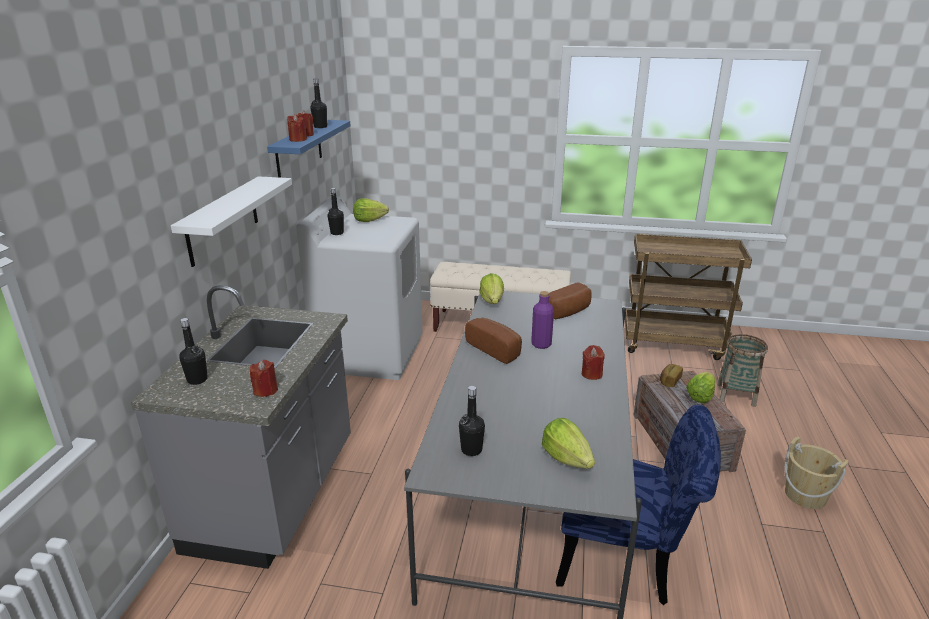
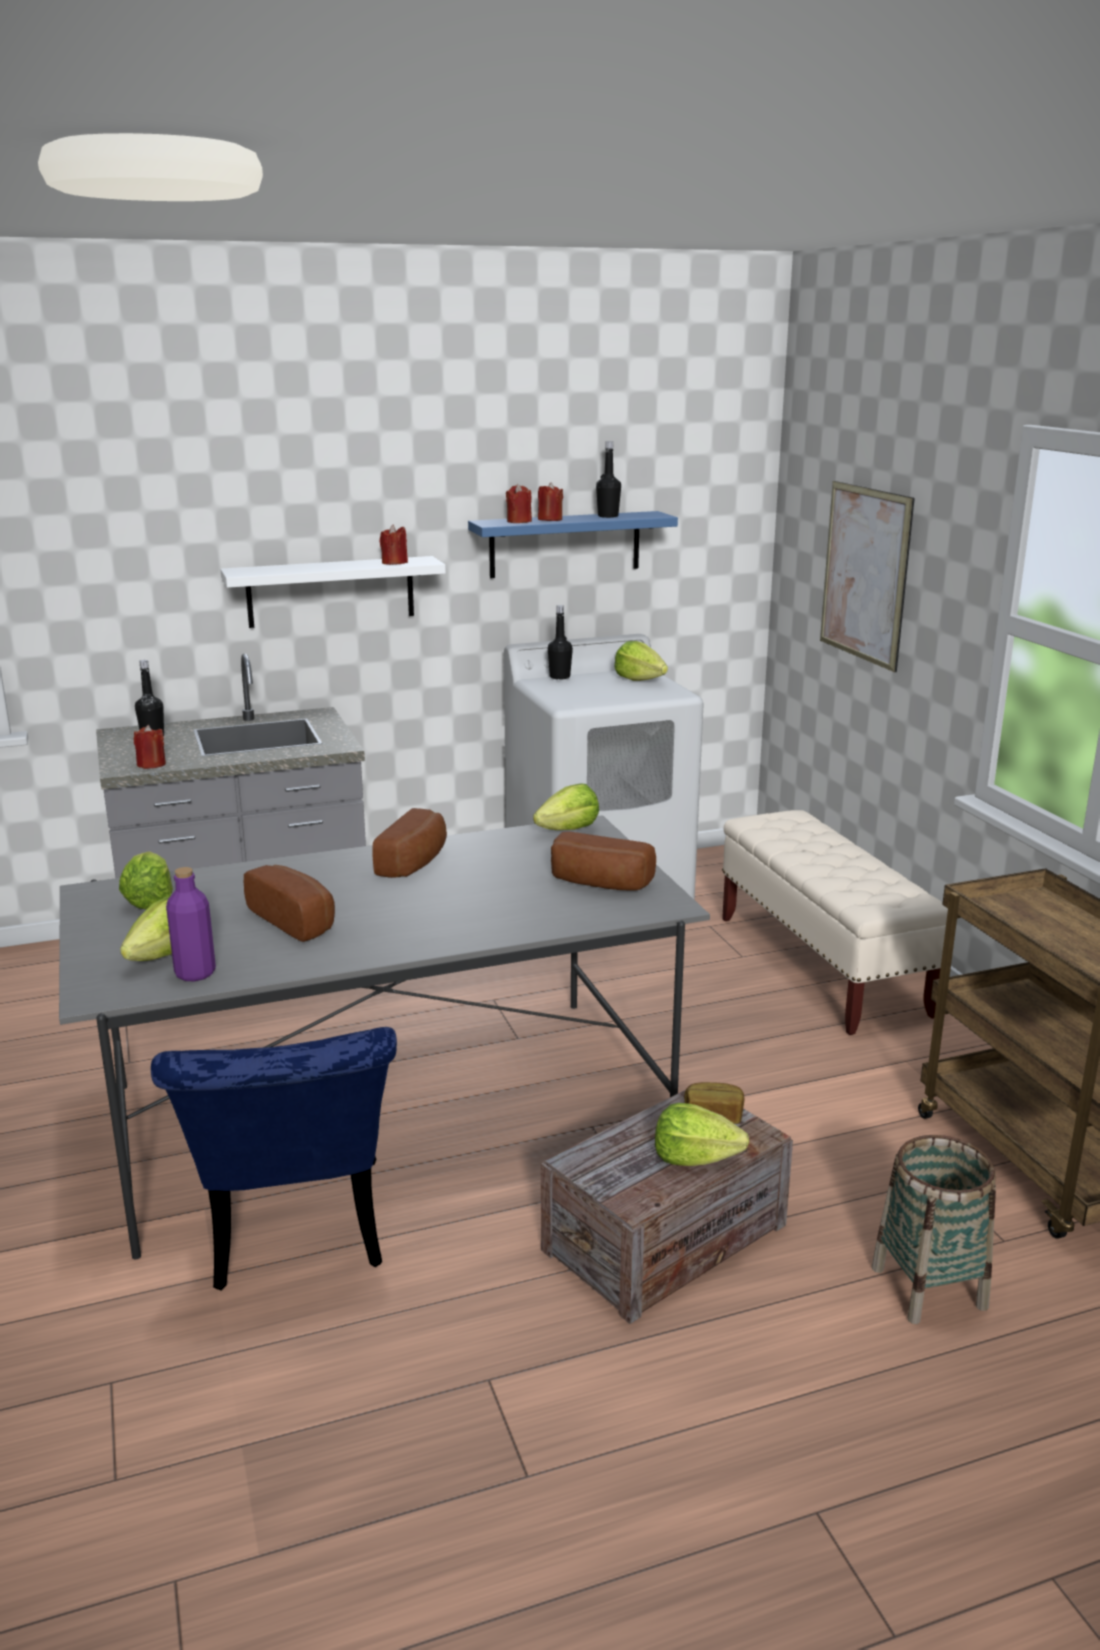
camera: 60 degrees right, 5 degrees down
(446, 132) = (865, 574): none -> picture
(471, 450) = (150, 900): black bottle -> lettuce
(541, 344) = (463, 886): purple bottle -> purple bottle (195, 973)
(547, 402) = (296, 920): none -> bread
(591, 374) = (405, 934): red candle -> red candle (394, 563)
(805, 495) = (631, 1437): beige bucket -> none

